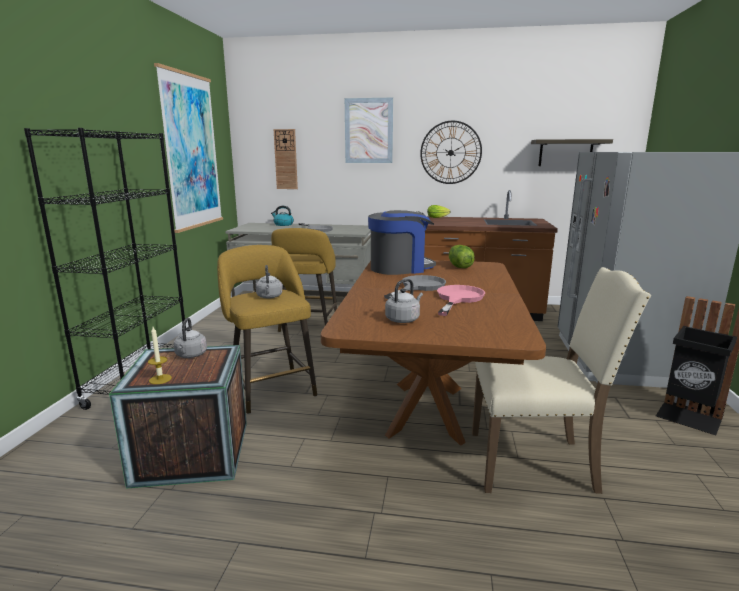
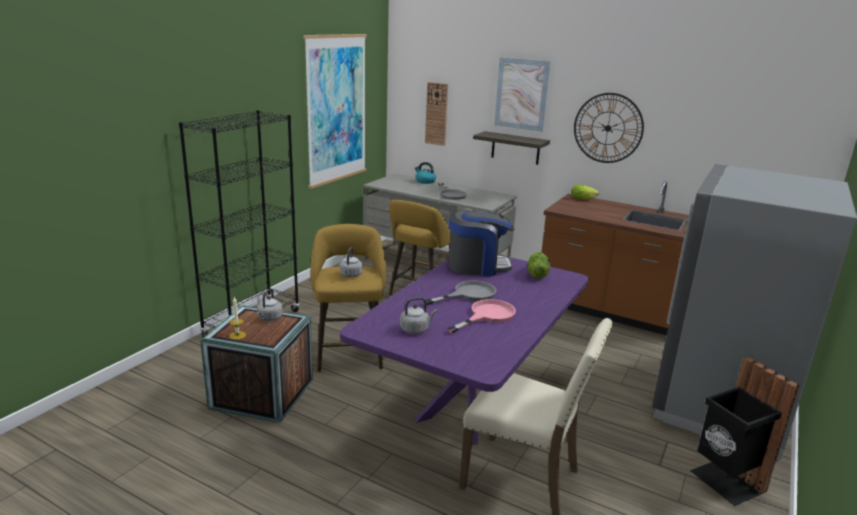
camera: 20 degrees right, 5 degrees up
(428, 409) = (468, 406): brown dining table -> purple dining table
(565, 153) = (744, 145): shelf -> shelf (515, 148)

